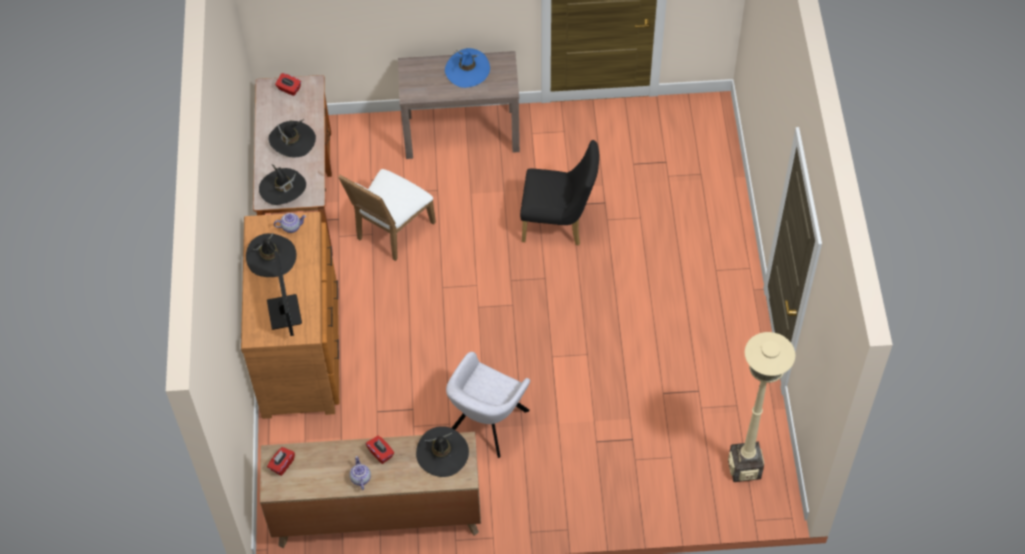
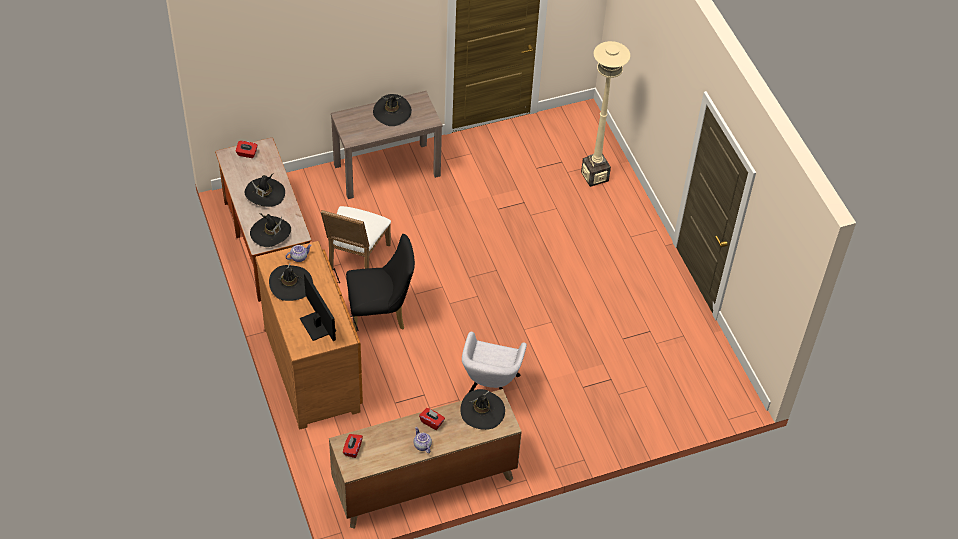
camera: 20 degrees left, 5 degrees down
(467, 70) = (392, 112): blue hat -> black hat
(559, 224) = (493, 226): black chair -> black chair (381, 314)
(744, 468) = (706, 381): beige floor lamp -> beige floor lamp (595, 176)

